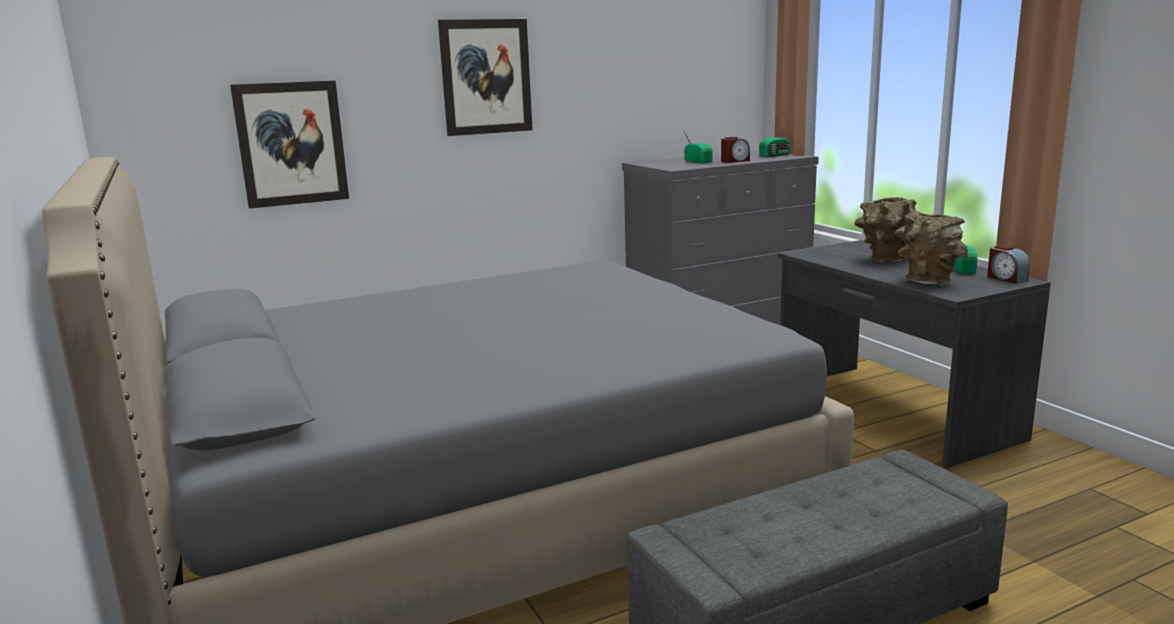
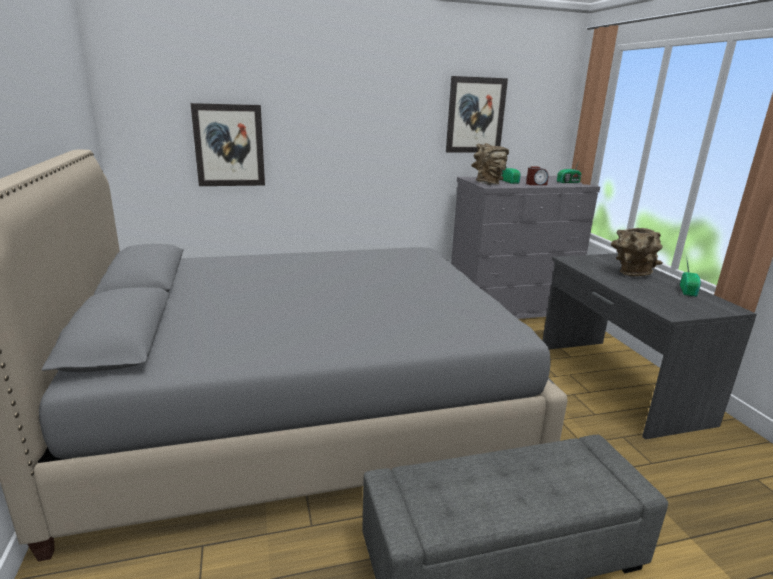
camera: 10 degrees right, 5 degrees up
(486, 77) = (365, 109): picture -> picture (475, 115)
(926, 281) = (654, 299): brown vase -> brown vase (488, 183)
(1006, 278) = (720, 305): alarm clock -> none

